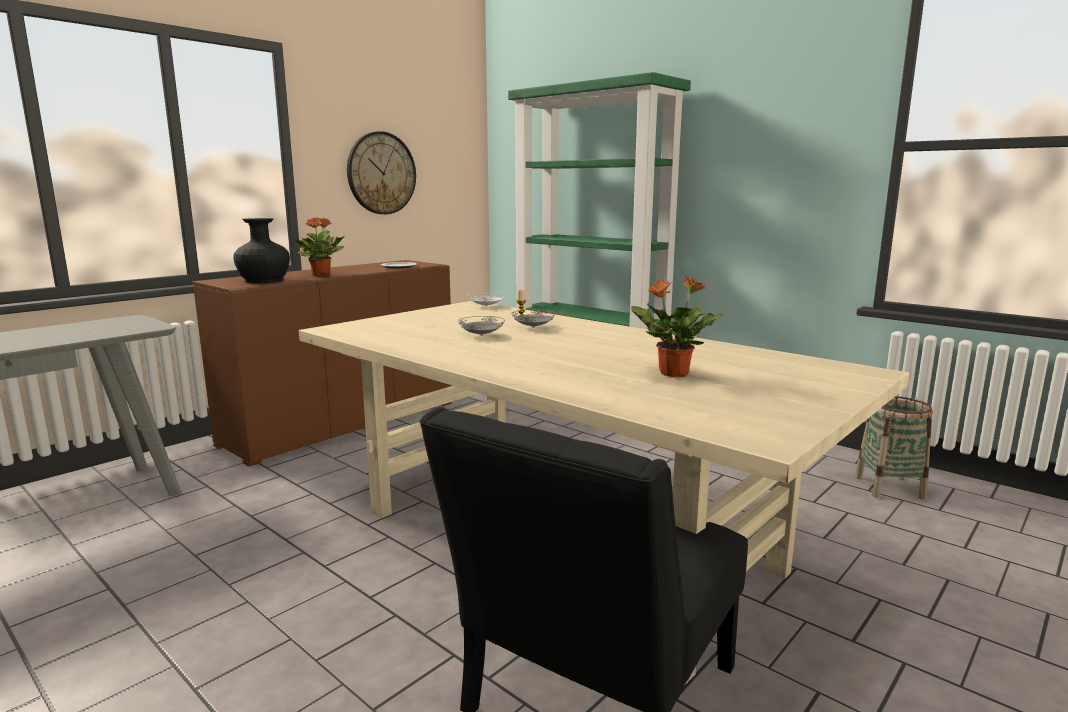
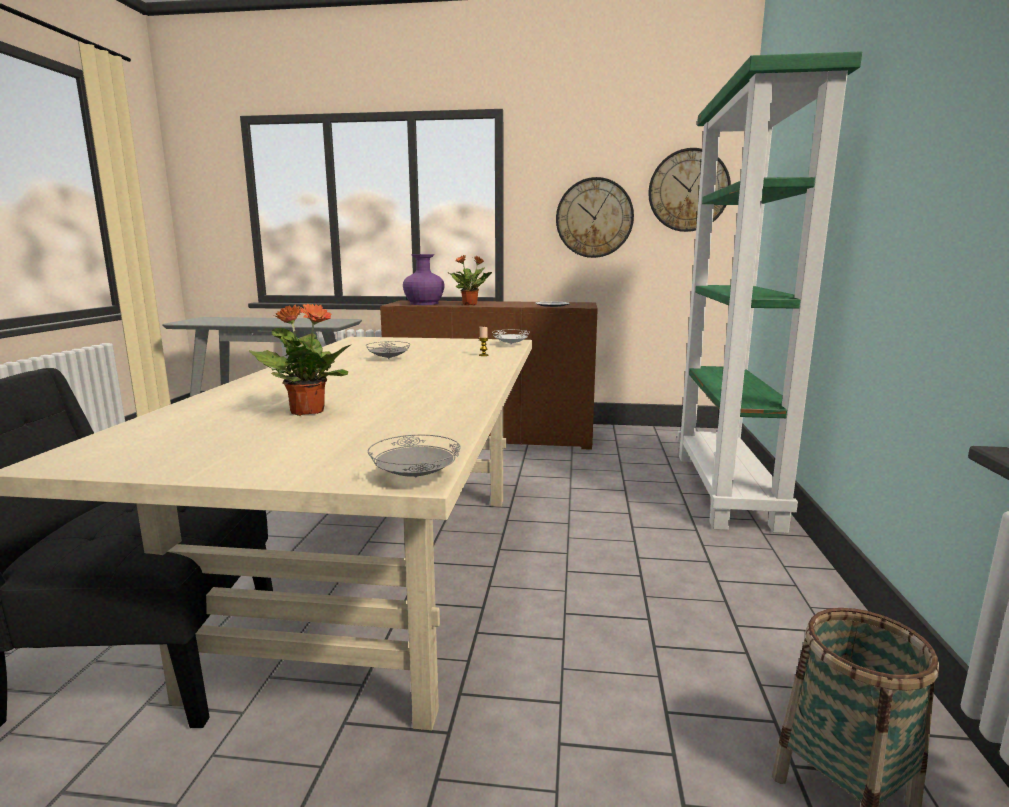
camera: 55 degrees right, 0 degrees up
(264, 280) = (424, 303): black vase -> purple vase
(451, 149) = (688, 190): none -> wall clock
(533, 327) = (444, 362): grey plate -> grey plate (415, 477)

